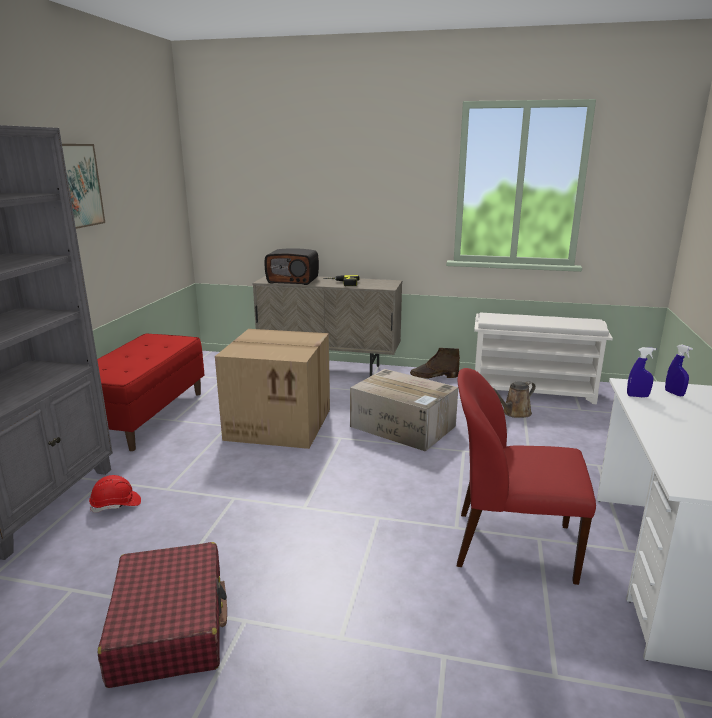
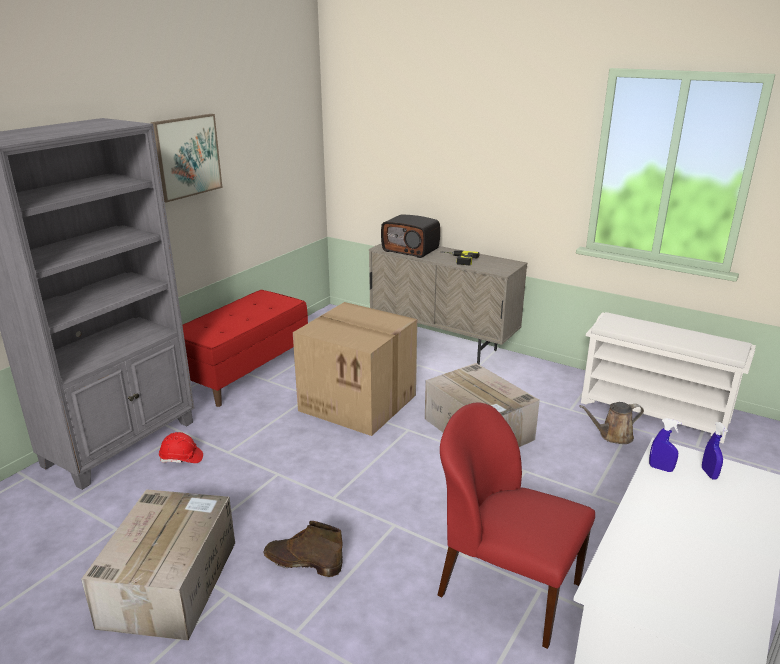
camera: 20 degrees right, 5 degrees up
(170, 626) = (170, 581): red suitcase -> cardboard box
(433, 376) = (549, 373): brown boot -> brown boot (302, 562)

